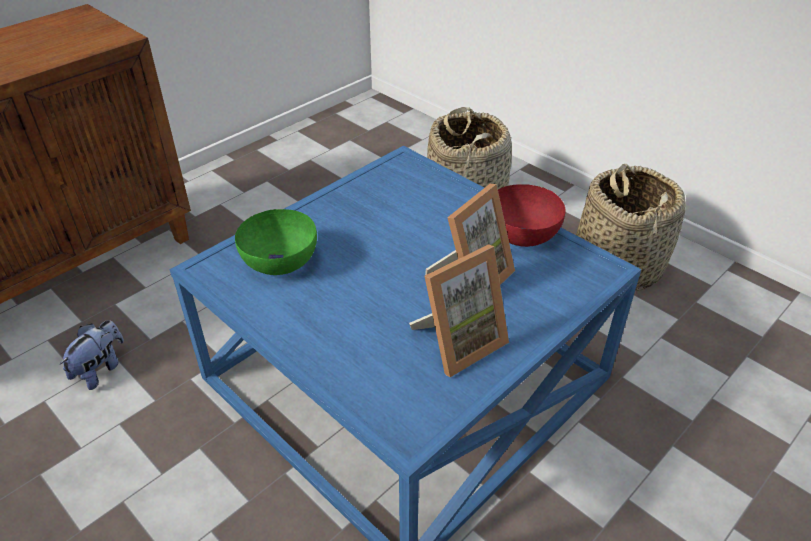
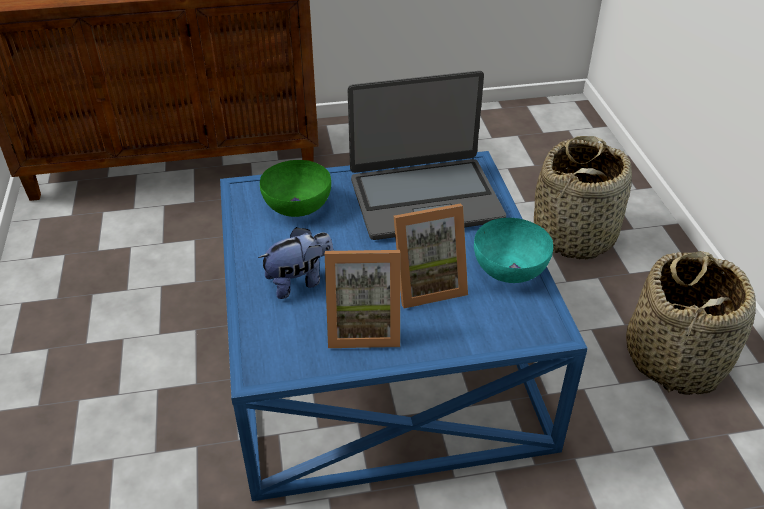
camera: 35 degrees right, 0 degrees up
(100, 369) = (179, 242): plush toy -> plush toy (300, 281)
(393, 206) = (425, 198): none -> laptop
(522, 233) = (510, 267): red bowl -> turquoise bowl

